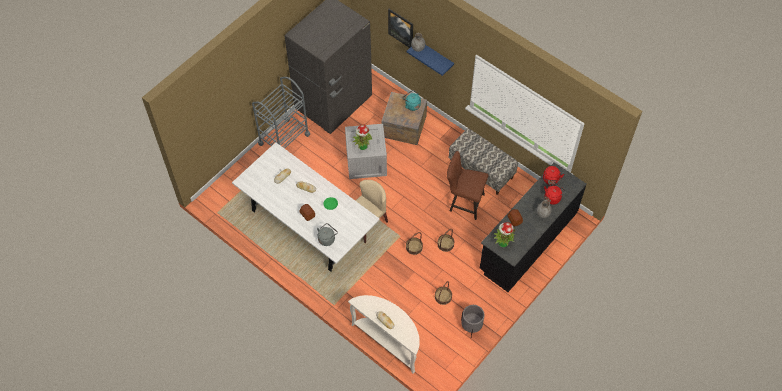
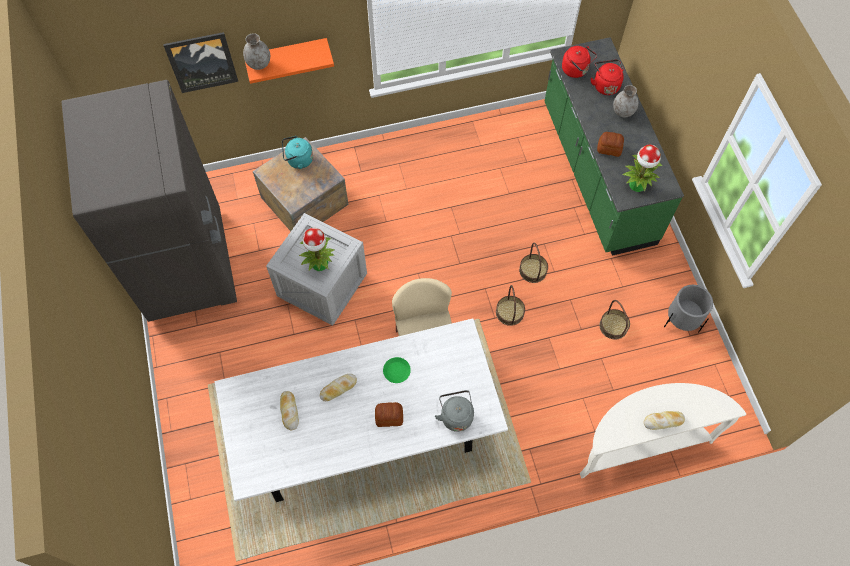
camera: 55 degrees left, 5 degrees up
(284, 139) = (187, 372): grey cart -> none
(435, 56) = (287, 55): blue shelf -> orange shelf
(464, 202) = (484, 207): brown stool -> none
(481, 170) = (450, 155): bench -> none
(527, 241) = (596, 174): black counter -> green counter

